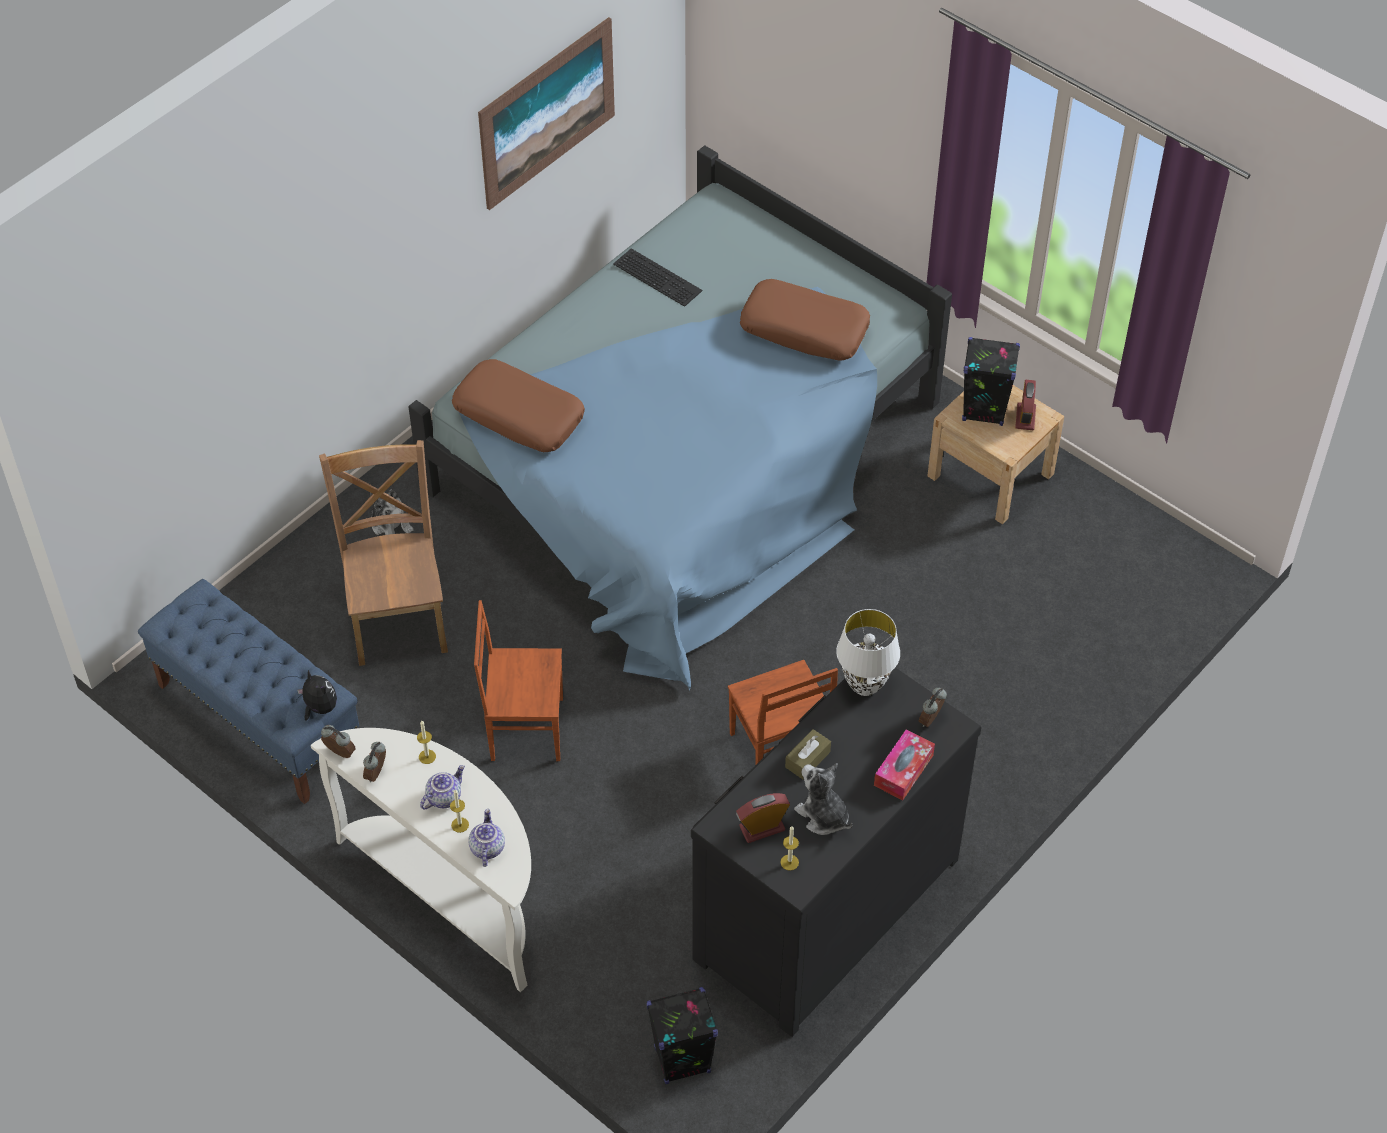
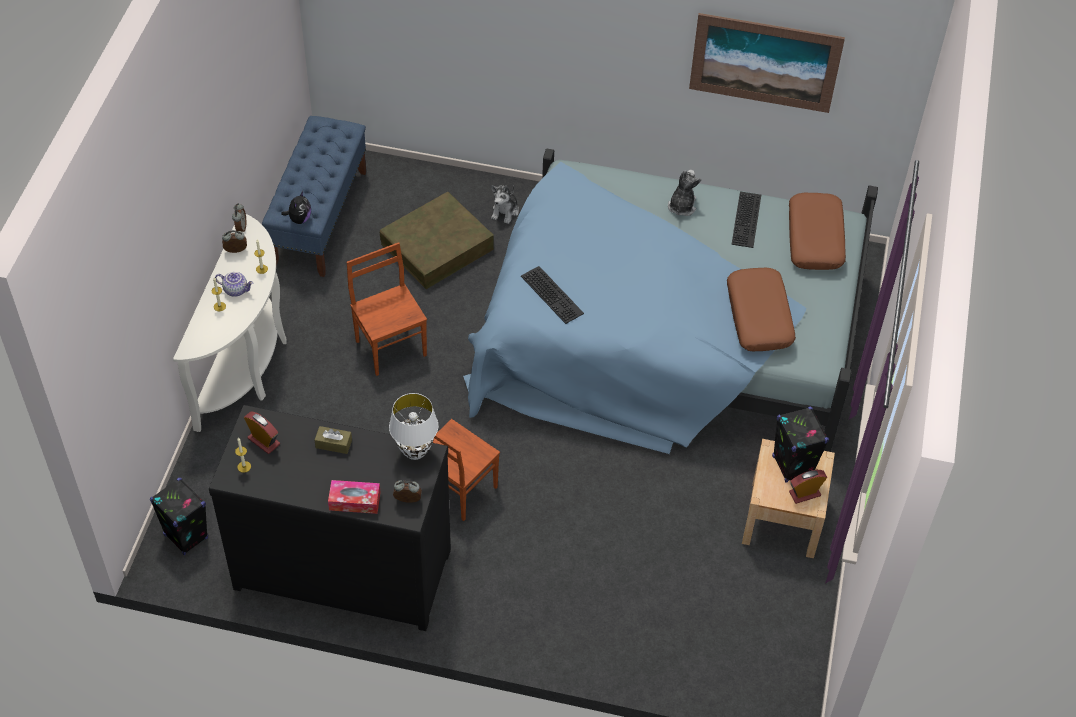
camera: 60 degrees right, 0 degrees up
(398, 616) = (437, 247): brown chair -> brown storage box
(486, 848) = (209, 326): teapot -> none
(519, 415) = (569, 200): brown pillow -> brown pillow (815, 239)
(654, 491) = (553, 294): none -> keyboard
(823, 816) = (291, 470): plush toy -> plush toy (681, 206)

